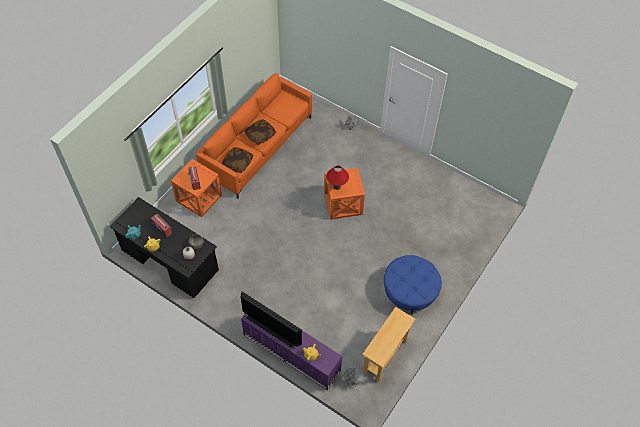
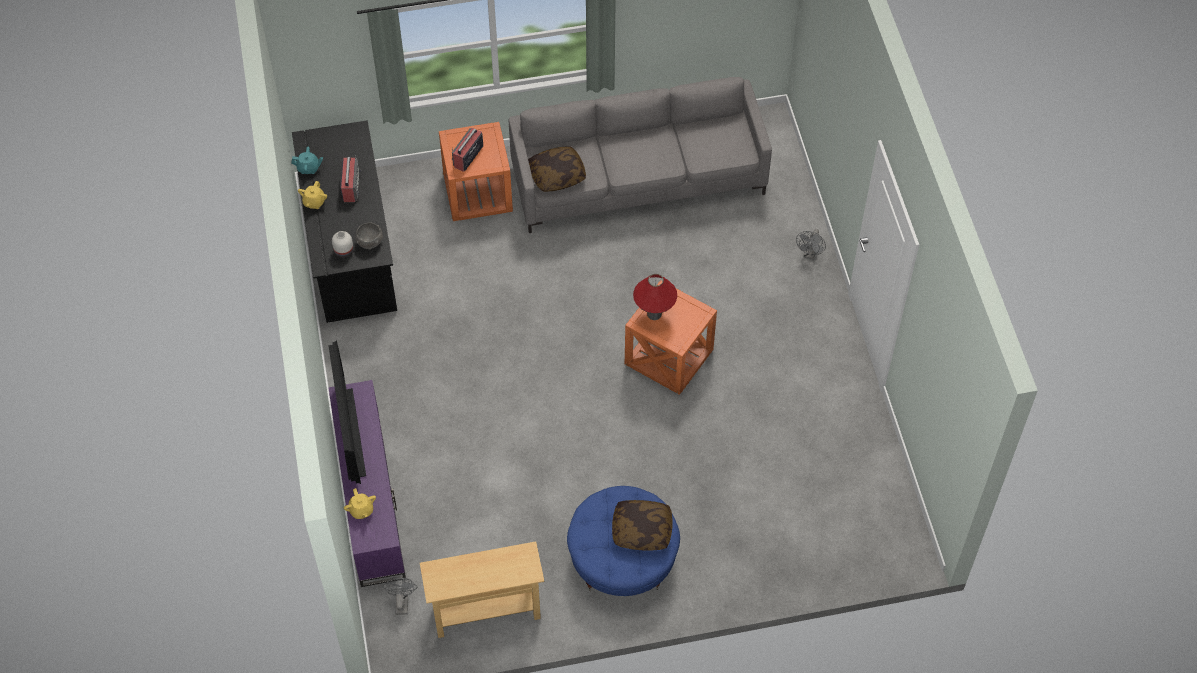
camera: 45 degrees right, 0 degrees up
(257, 146) = (638, 179): orange sofa -> grey sofa
(260, 135) = (633, 158): pillow -> pillow (642, 530)

